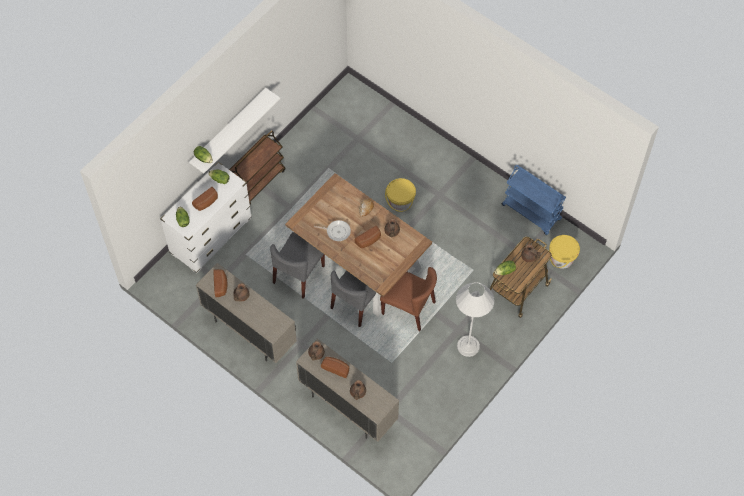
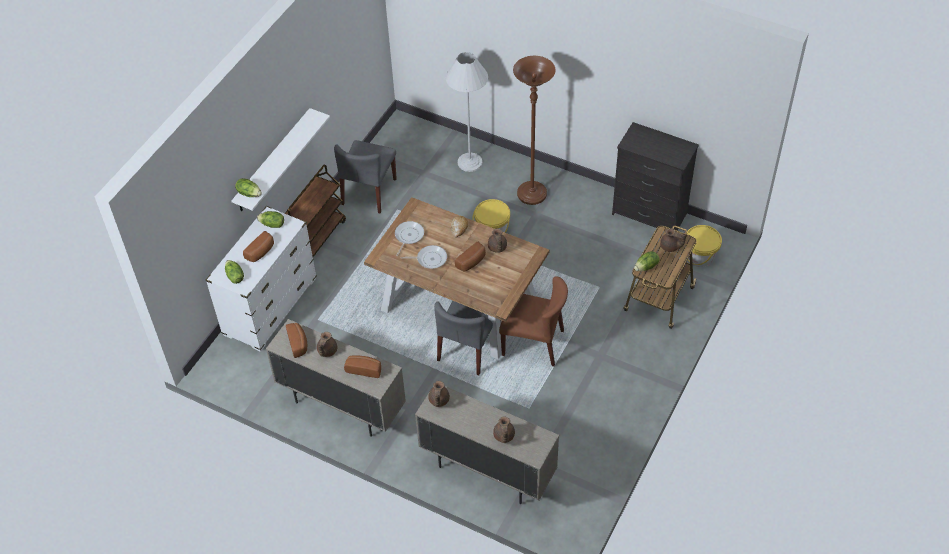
camera: 10 degrees left, 10 degrees down
(298, 275) = (388, 330): grey chair -> grey chair (369, 192)
(324, 208) = (408, 236): none -> frying pan
(336, 368) = (469, 412): bread -> bread (364, 369)
(440, 175) = (531, 194): none -> brown floor lamp
(468, 346) = (618, 372): white floor lamp -> white floor lamp (470, 162)
(531, 212) = (649, 214): blue cart -> black dresser

